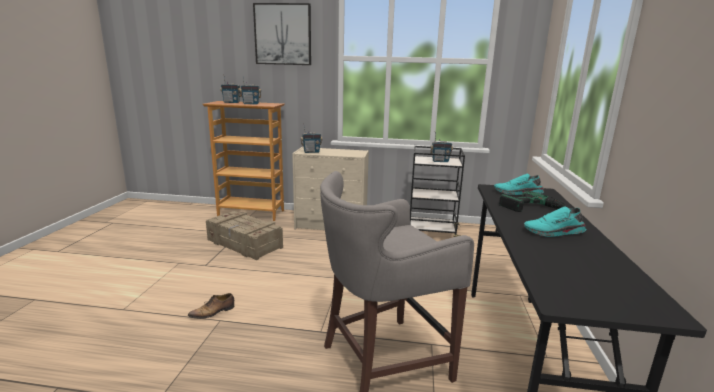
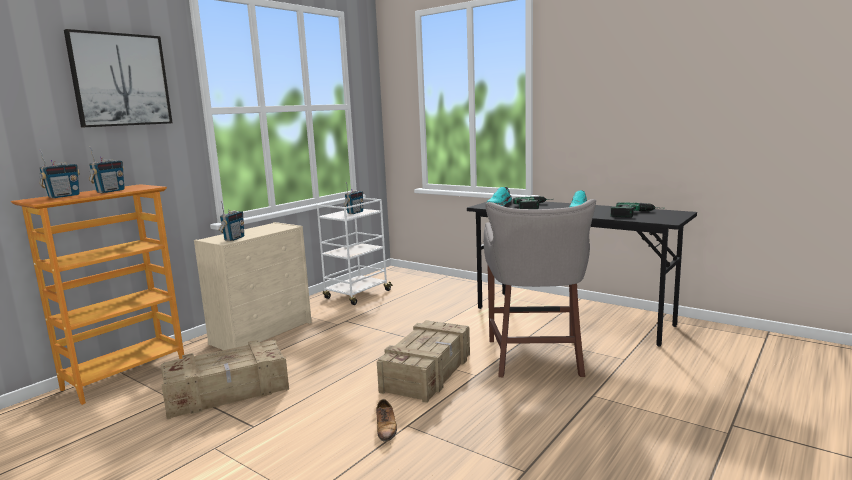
camera: 60 degrees left, 5 degrees down
(311, 305) = (428, 372): none -> crate
(431, 233) = (357, 295): black cart -> white cart
(584, 273) = (637, 214): none -> power drill

